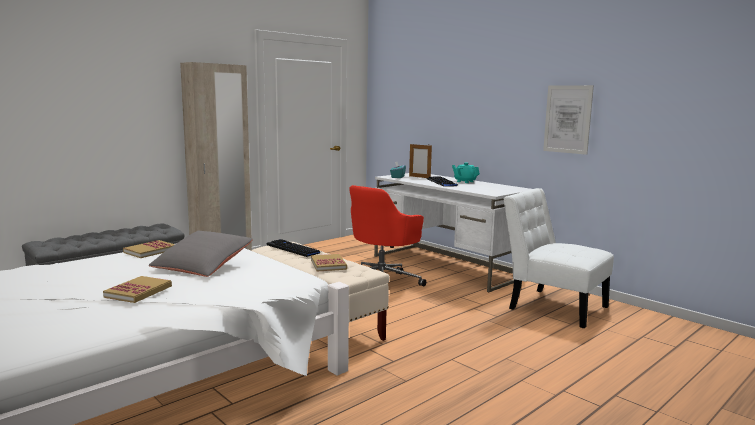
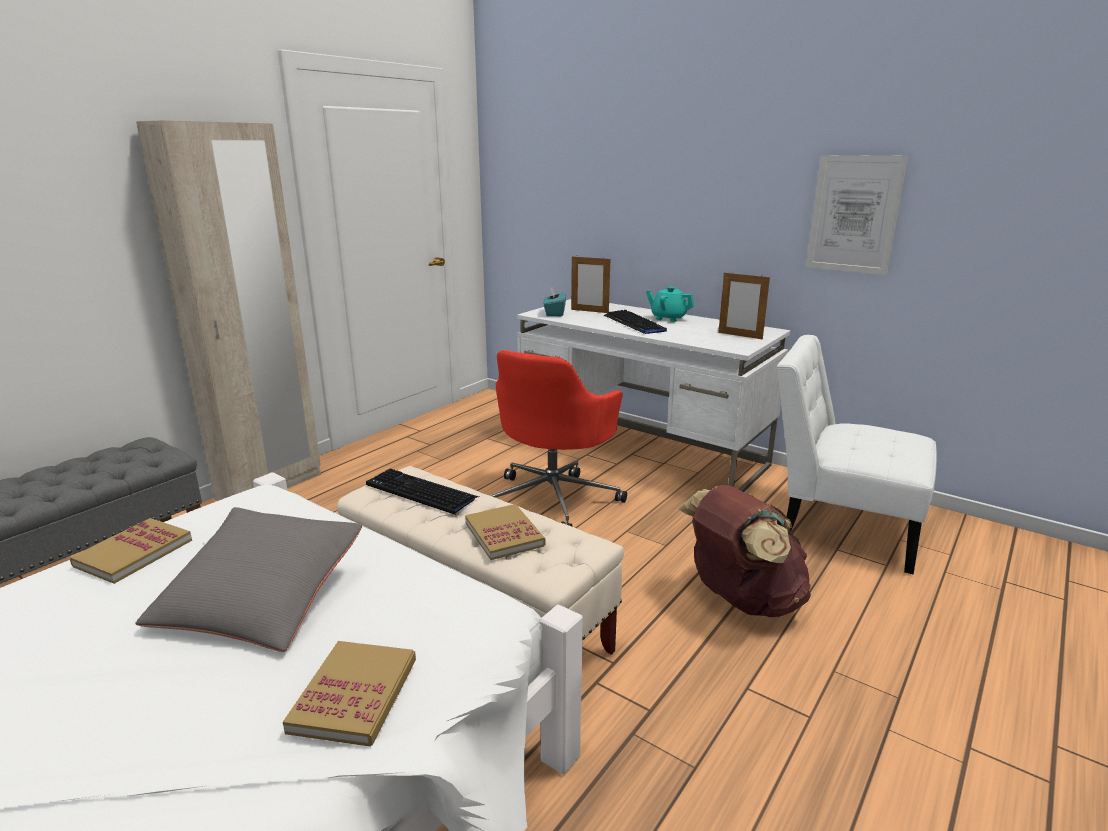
camera: 10 degrees left, 10 degrees up
(138, 292) = (121, 746): book -> book (354, 695)
(470, 329) = (741, 600): none -> brown backpack
(500, 189) = (740, 335): none -> picture frame

